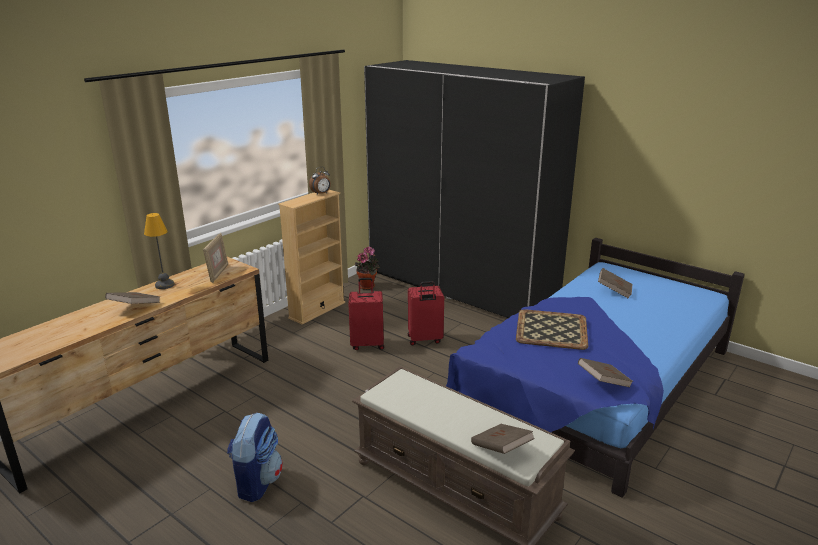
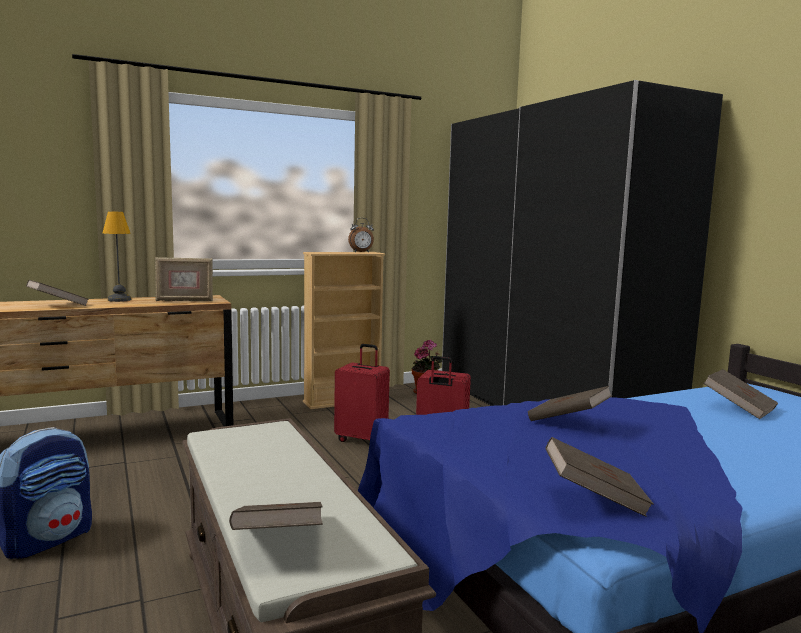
camera: 25 degrees right, 15 degrees down
(218, 273) = (184, 300): picture frame -> picture frame turned 45 degrees clockwise
(551, 329) = (568, 421): tray -> brown book

